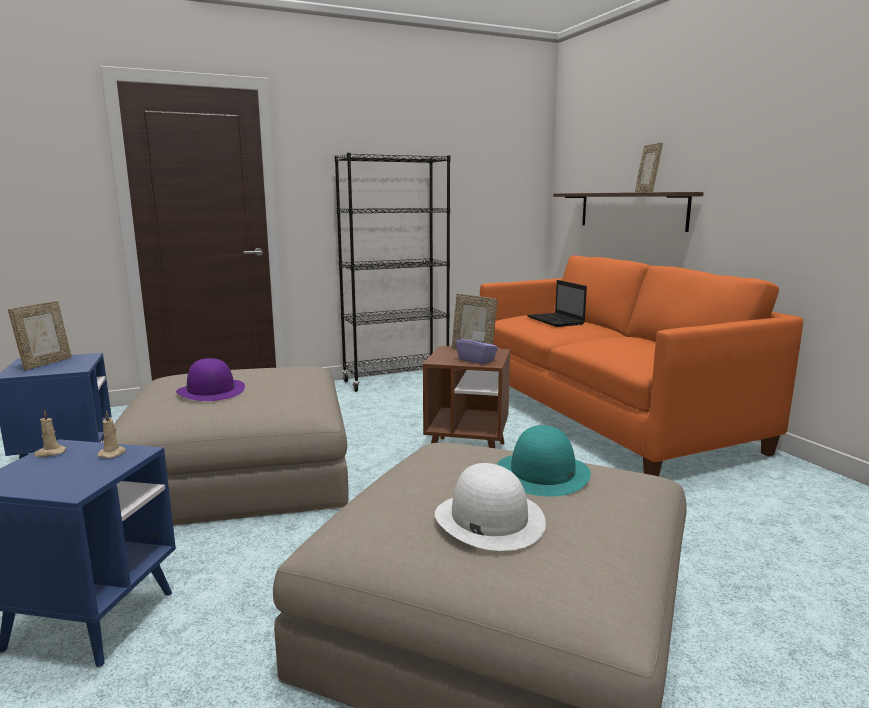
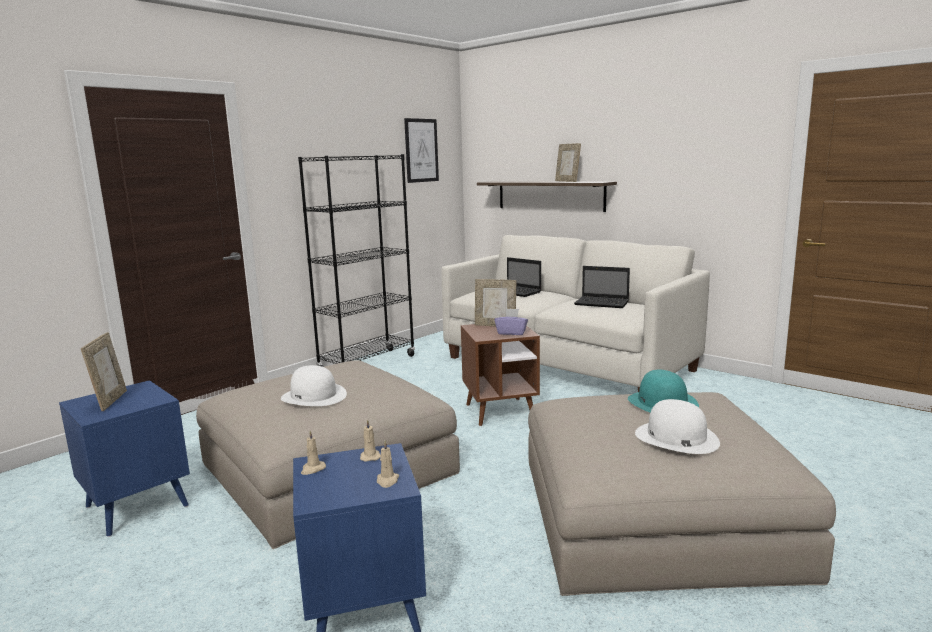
camera: 25 degrees left, 0 degrees up
(78, 481) = (387, 481): none -> beige candle
(211, 391) = (314, 396): purple hat -> white hat
(495, 156) = (421, 150): none -> picture
(606, 416) = (567, 363): orange sofa -> white sofa
(637, 344) = (603, 303): none -> laptop

